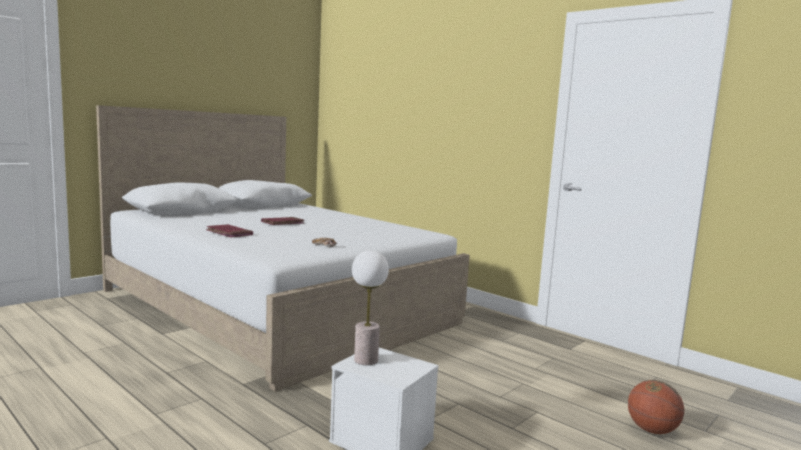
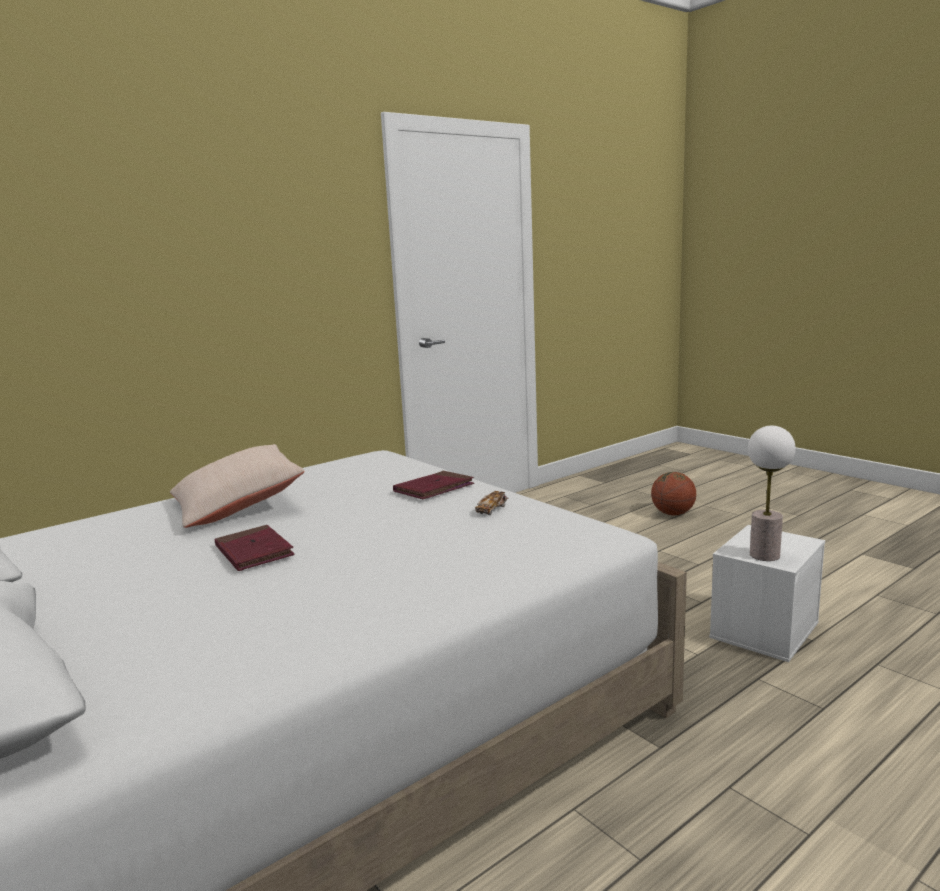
camera: 80 degrees left, 5 degrees up
(229, 233) = (376, 593): red book -> red book (434, 489)
(343, 220) = (237, 505): none -> beige pillow

